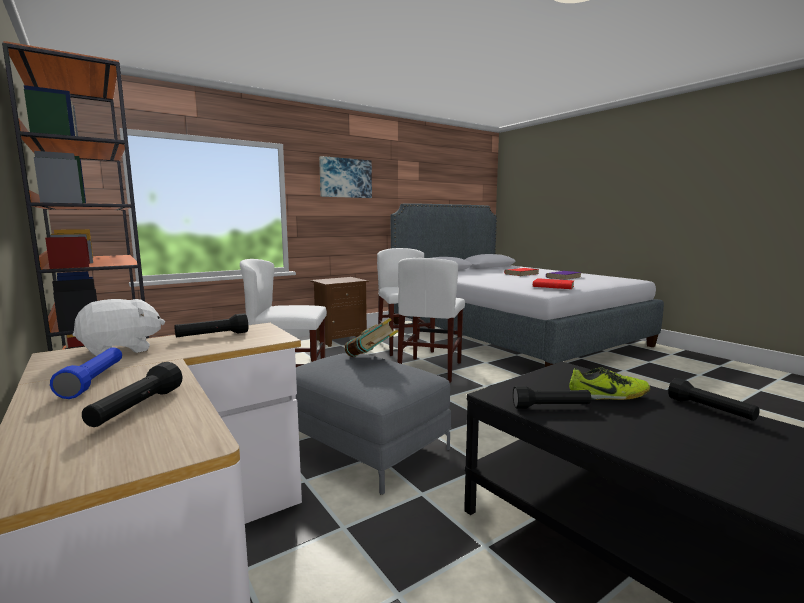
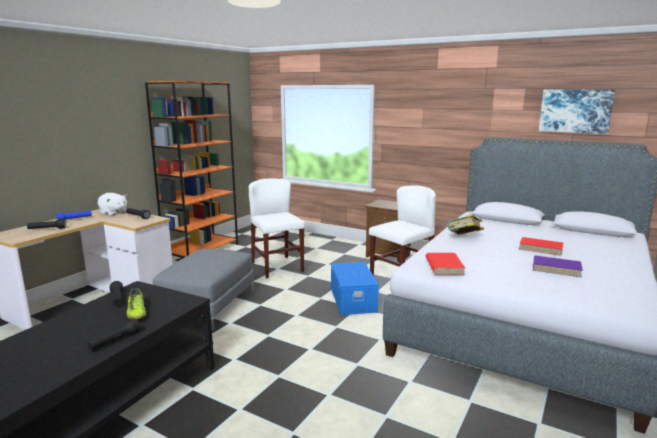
camera: 65 degrees right, 5 degrees up
(345, 178) = (428, 111): picture -> picture (575, 111)
(371, 358) = (221, 258): book -> book (464, 238)
(430, 369) = (354, 300): white chair -> blue storage box

